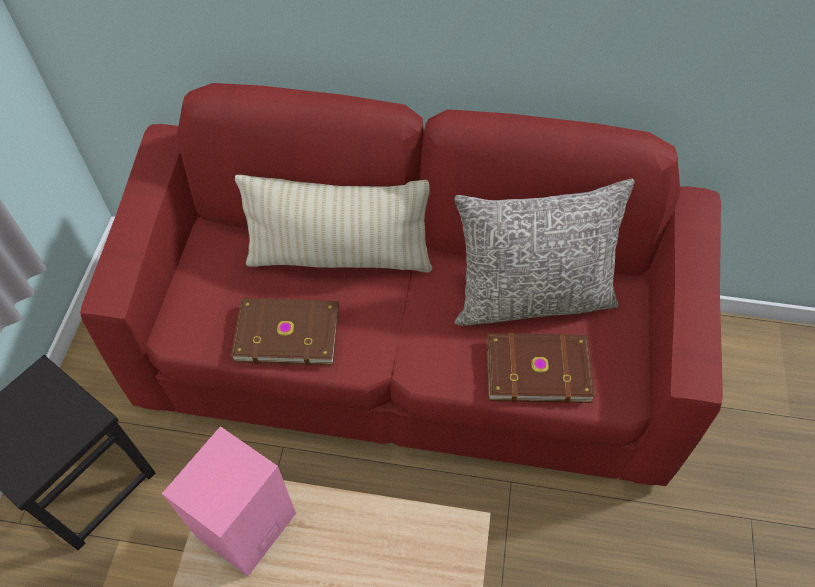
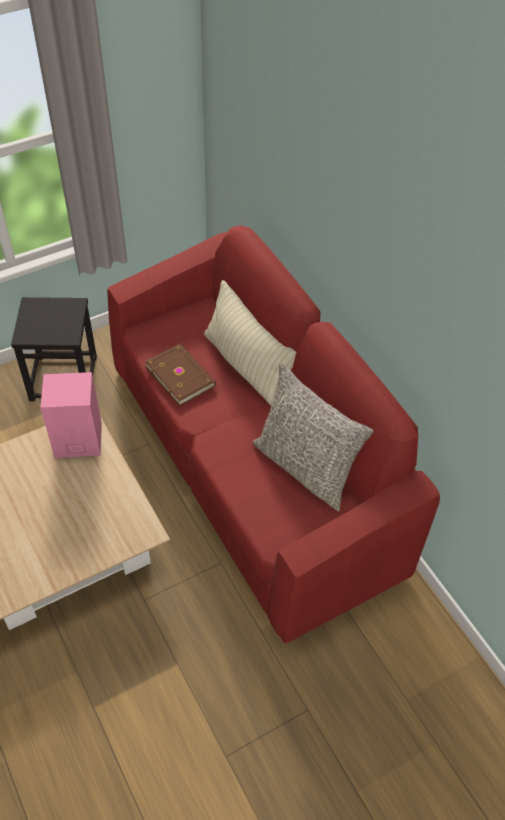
camera: 50 degrees right, 5 degrees down
(537, 367) = (259, 494): brown book -> none

